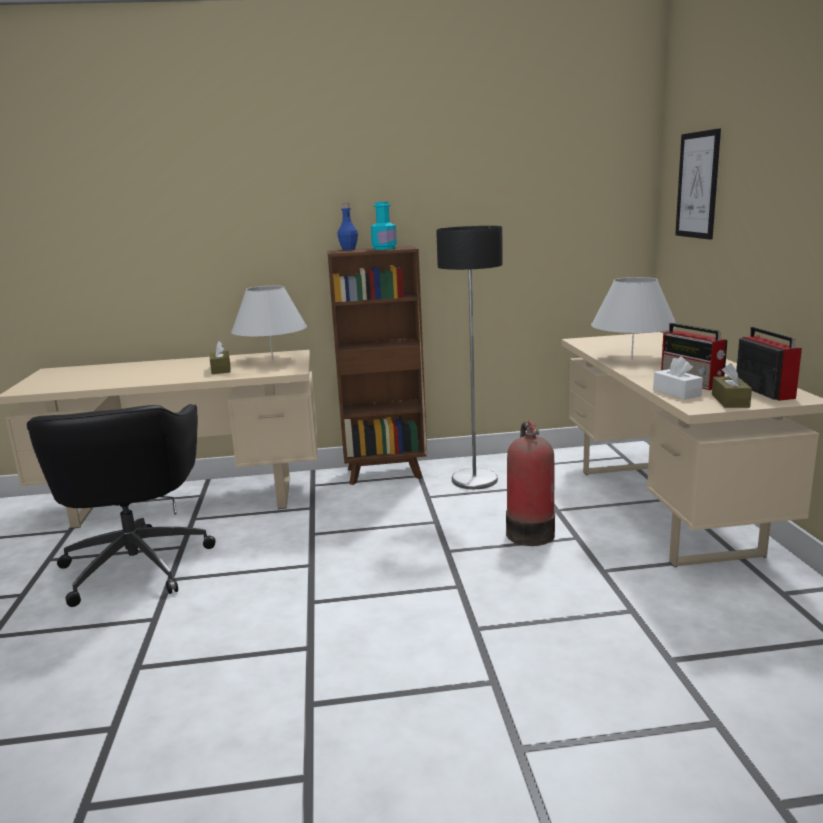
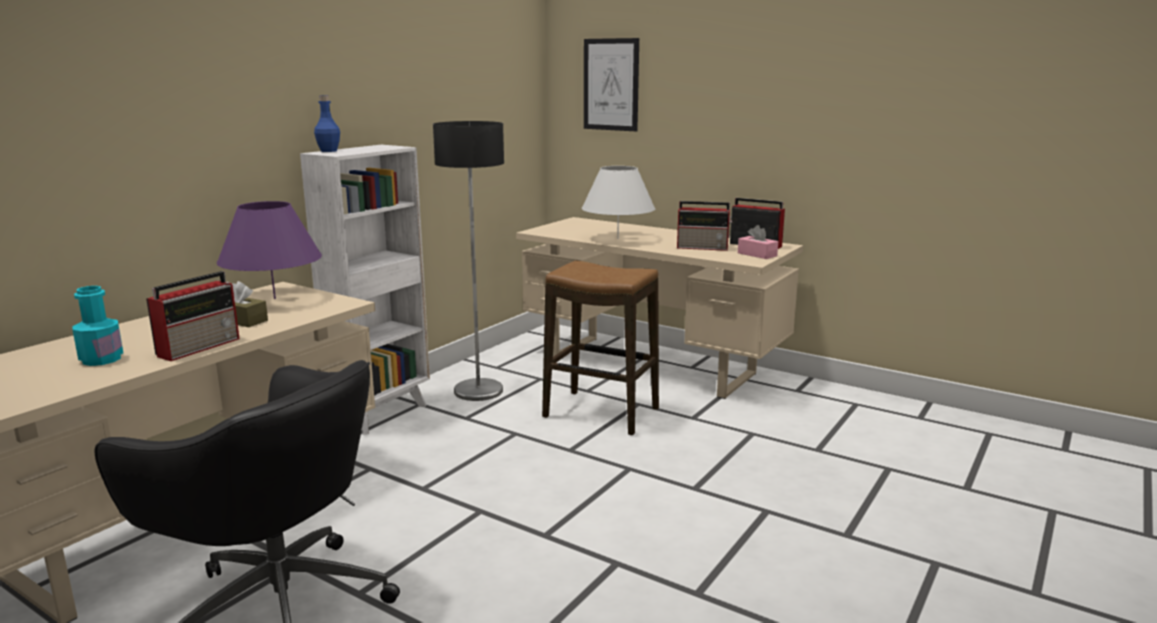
camera: 50 degrees left, 0 degrees up
(164, 380) = (200, 347): none -> radio
(272, 359) = (274, 298): white table lamp -> purple table lamp
(384, 248) = (373, 148): turquoise bottle -> turquoise bottle (101, 359)
(386, 473) = (381, 413): brown bookcase -> white bookcase
(529, 532) = (600, 413): fire extinguisher -> stool
(676, 392) = (715, 255): white tissue box -> none
(730, 401) = (757, 254): brown tissue box -> pink tissue box

